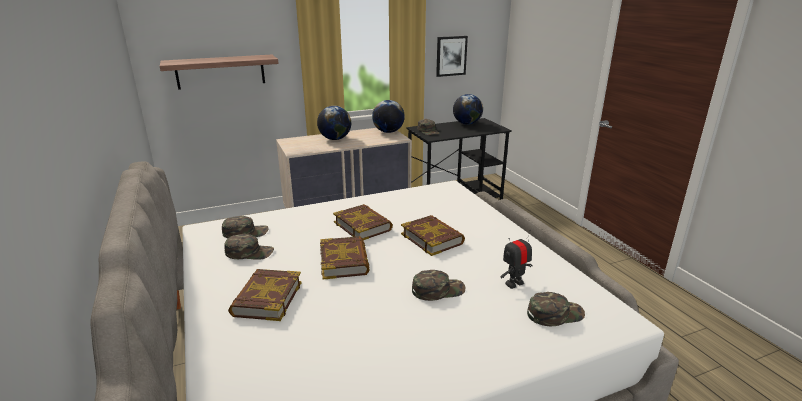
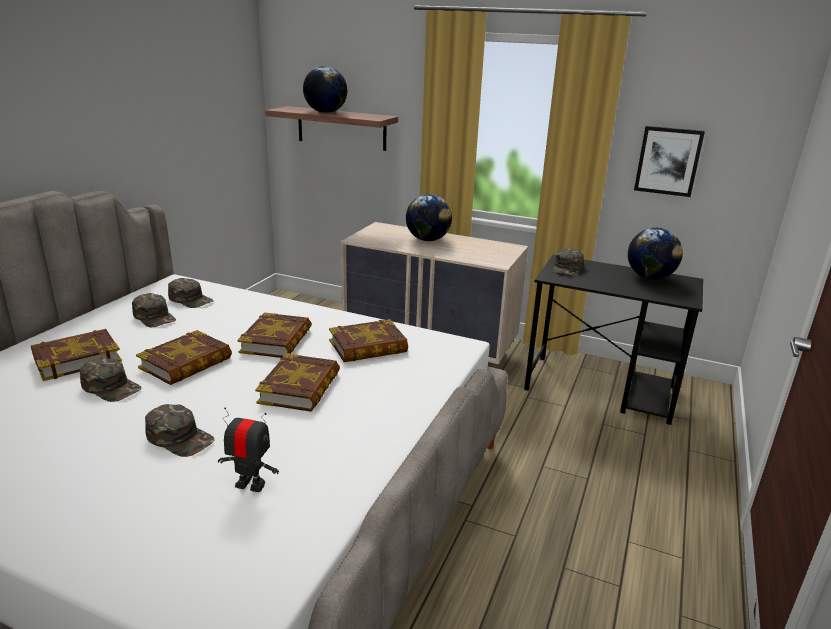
camera: 45 degrees right, 0 degrees up
(388, 132) = (505, 251): globe -> globe (325, 112)
(414, 206) = (368, 347): none -> book
(554, 314) = (201, 545): green cap -> green cap (111, 387)

